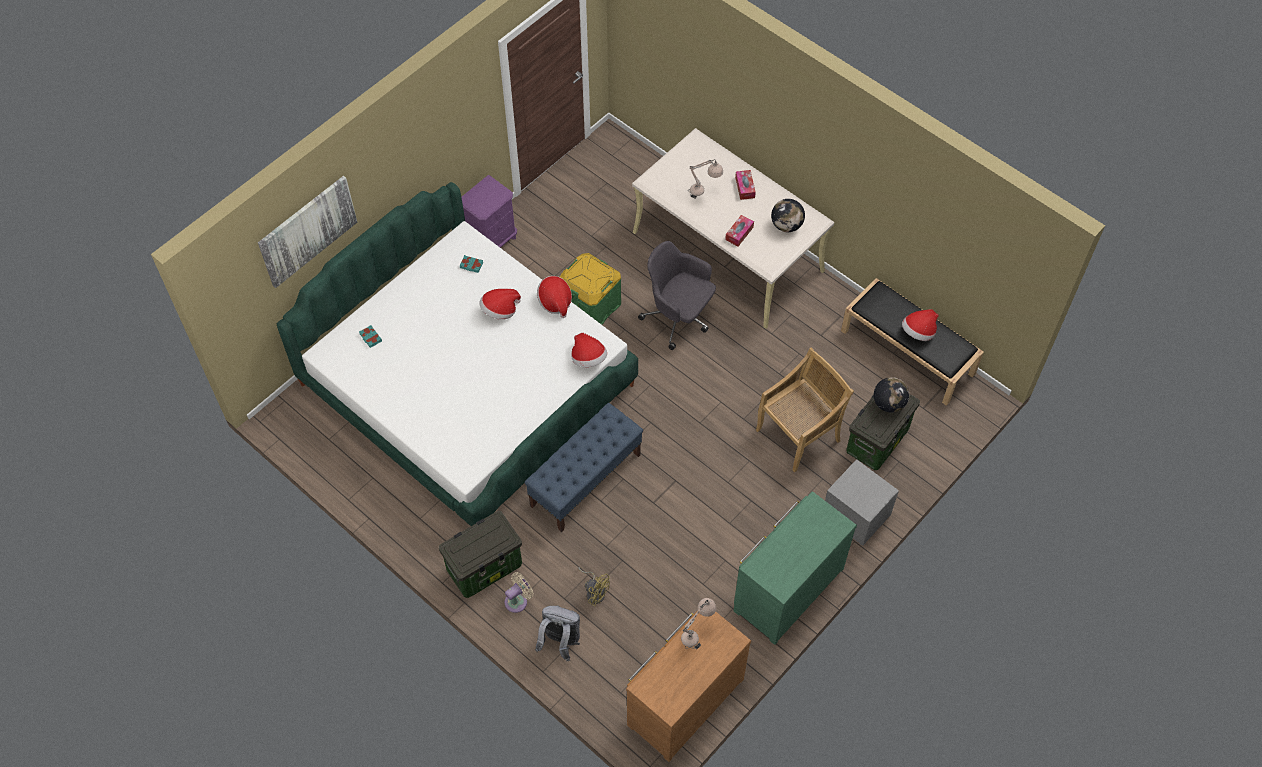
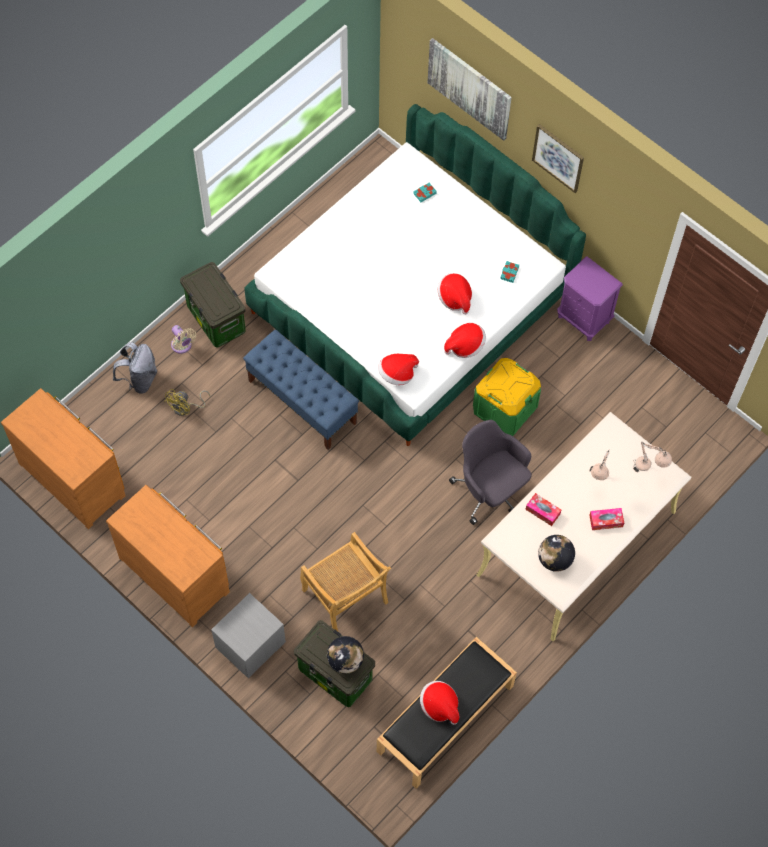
camera: 90 degrees right, 5 degrees up
(399, 161) = (558, 157): none -> picture
(678, 317) = (490, 491): grey office chair -> grey office chair turned 75 degrees counterclockwise
(697, 632) = (85, 446): beige table lamp -> beige table lamp (649, 470)
(785, 588) = (176, 572): green dresser -> brown dresser

